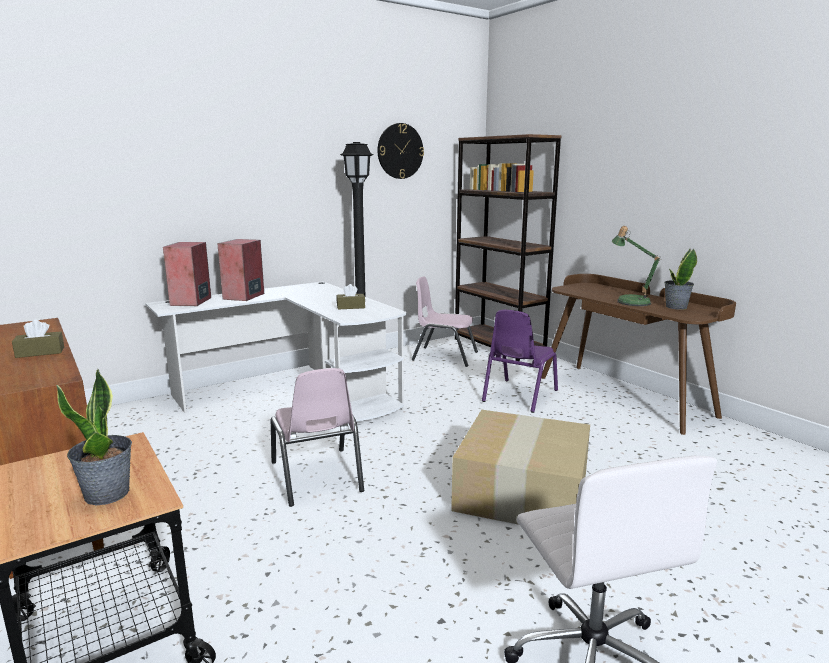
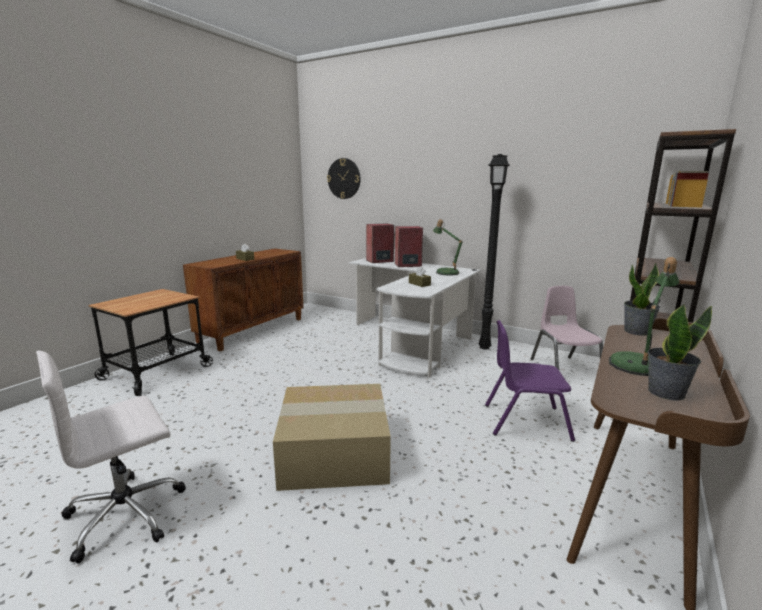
camera: 65 degrees right, 0 degrees up
(108, 494) = (136, 305): potted plant -> potted plant (637, 331)
(312, 291) = (445, 272): none -> table lamp
(316, 476) = (308, 375): pink chair -> none
(400, 151) = (579, 161): wall clock -> wall clock (344, 178)

